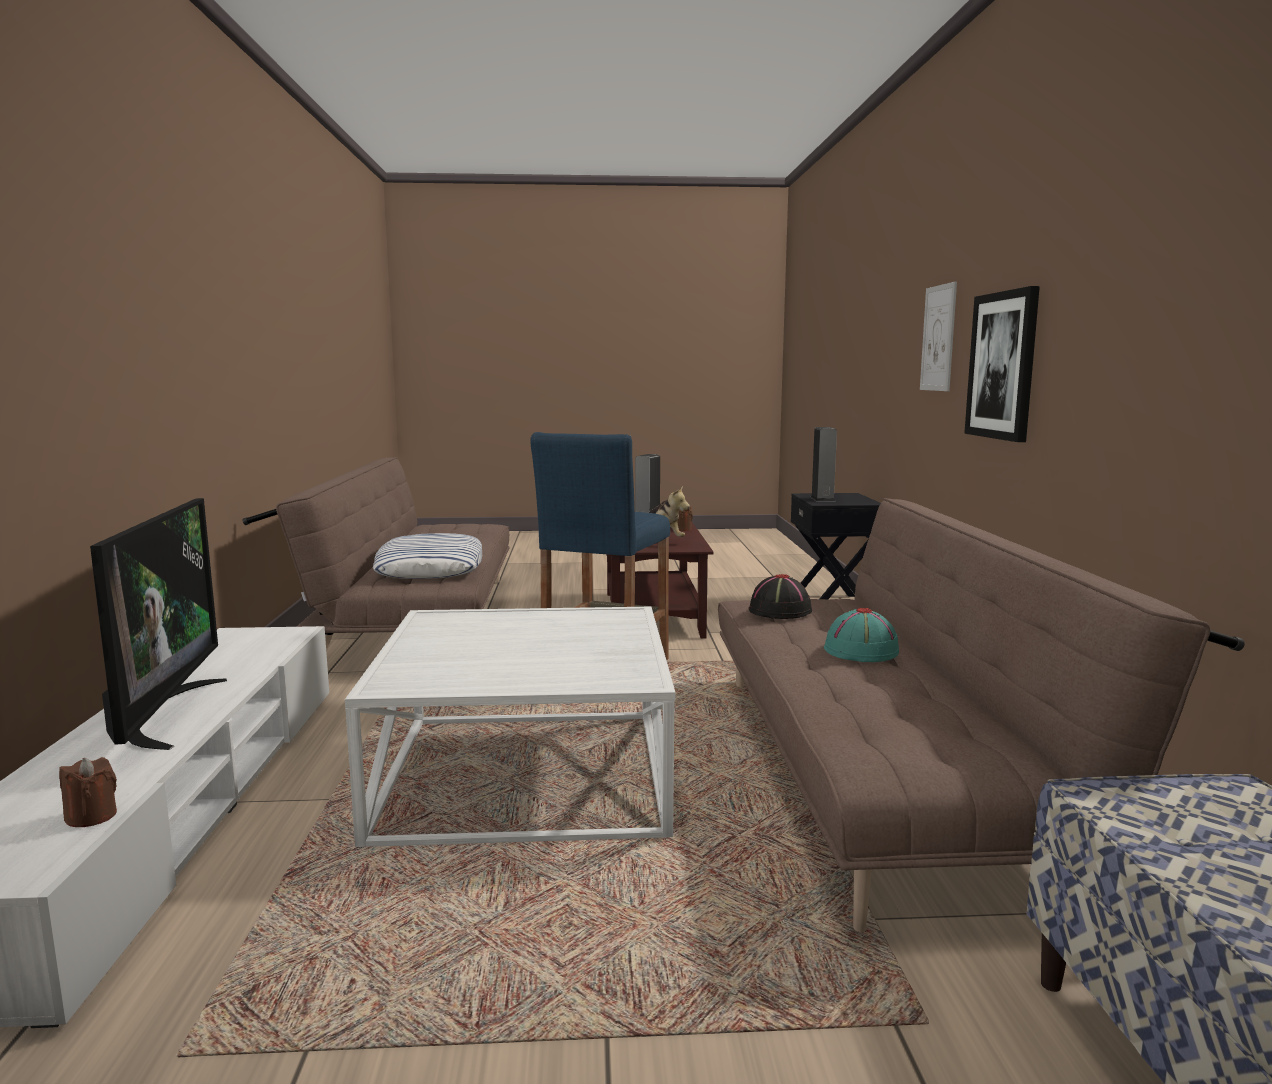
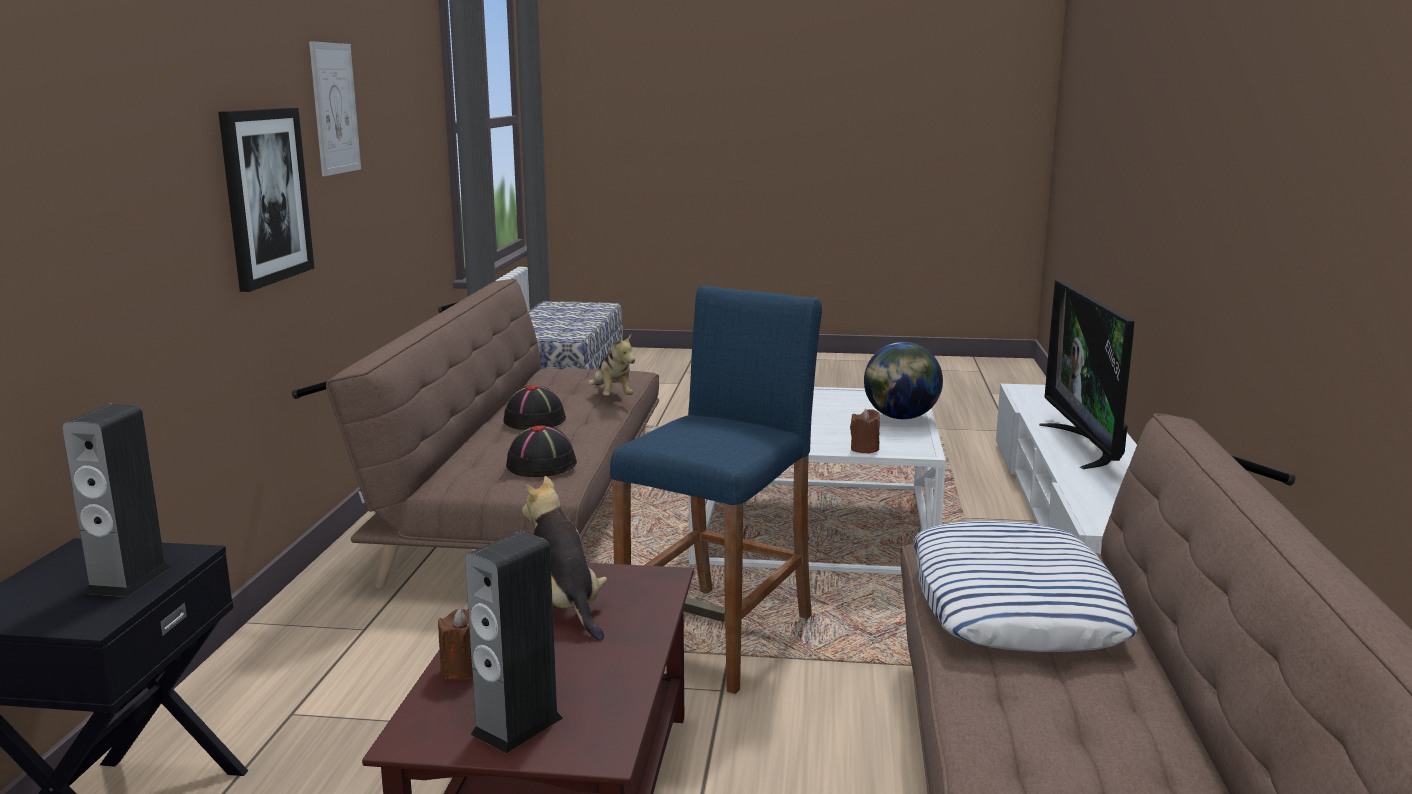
camera: 170 degrees left, 5 degrees up
(91, 817) = (1028, 401): brown candle -> brown candle (864, 449)
(421, 648) = (901, 417): none -> globe
(824, 698) = (612, 396): none -> plush toy
(861, 651) = (535, 420): turquoise hat -> black hat
(938, 338) = (142, 173): picture -> picture (335, 108)

